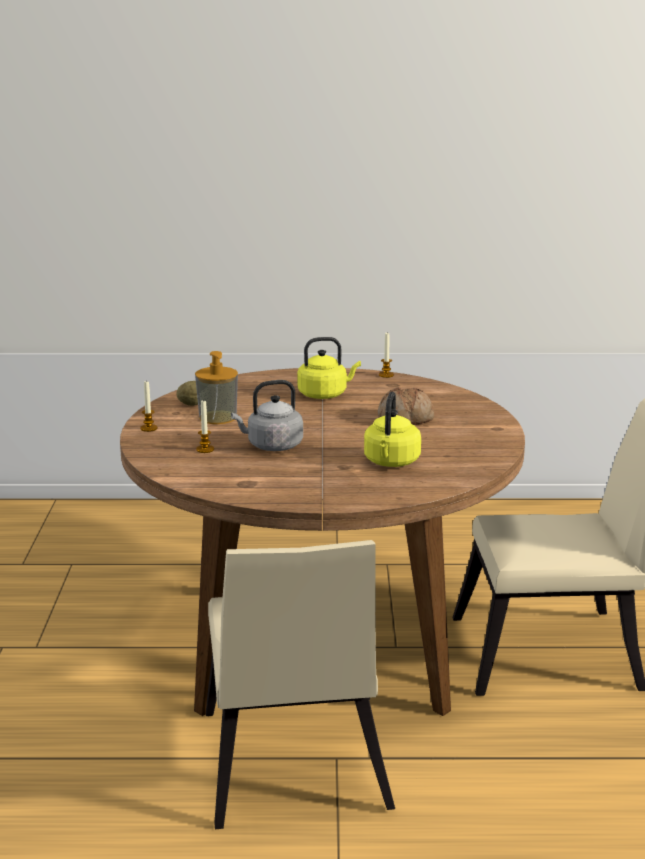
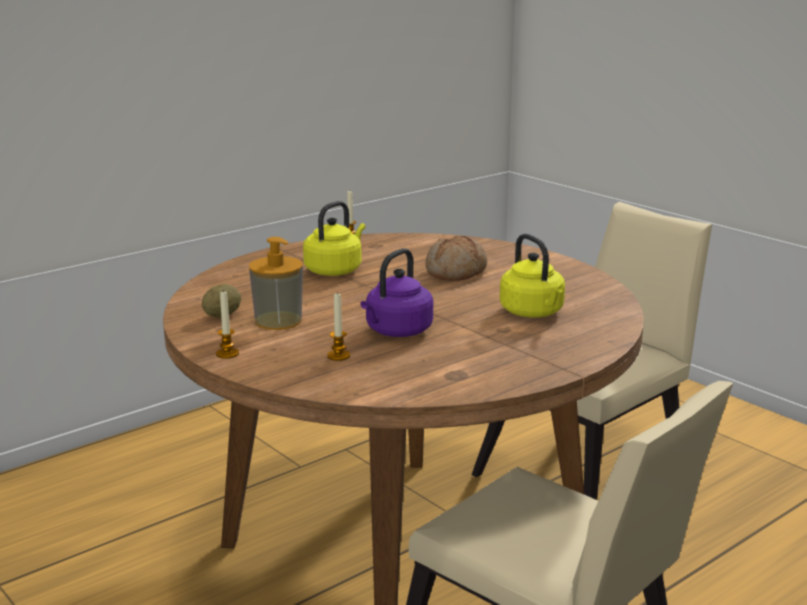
camera: 40 degrees left, 0 degrees up
(272, 446) = (396, 332): grey kettle -> purple kettle

